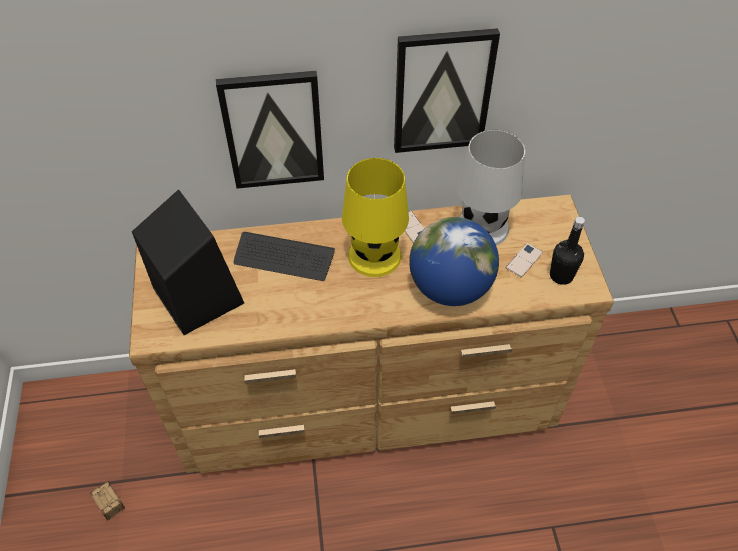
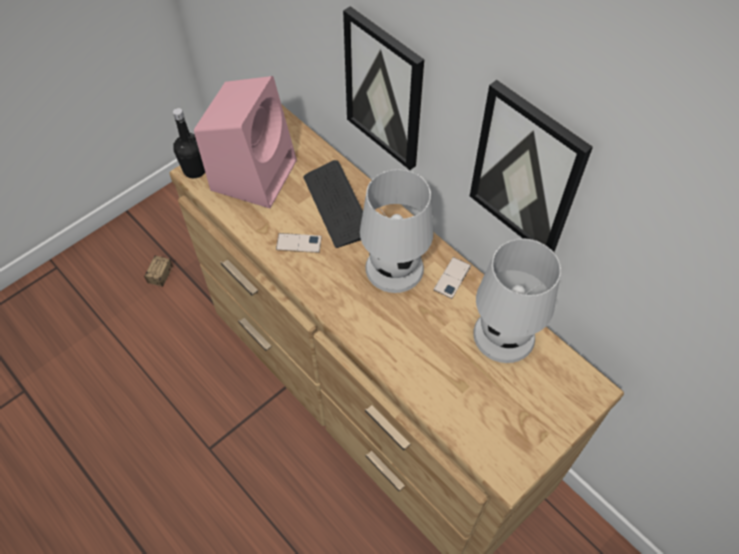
camera: 55 degrees right, 5 degrees up
(196, 294) = (254, 173): black speaker -> pink speaker
(375, 255) = (395, 268): yellow table lamp -> white table lamp
(450, 288) = (406, 348): globe -> none
(524, 260) = (493, 394): phone -> phone (299, 243)
(561, 275) = (502, 439): black bottle -> black bottle (195, 170)

